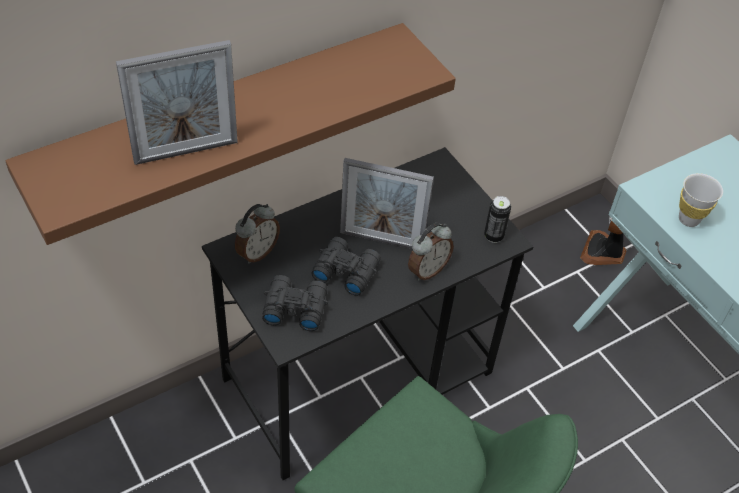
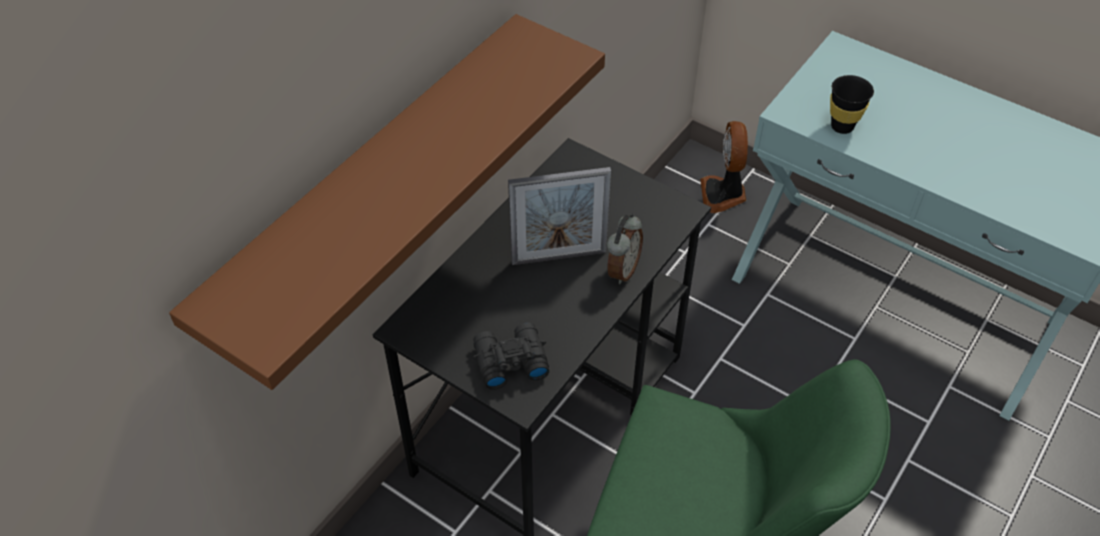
camera: 20 degrees left, 0 degrees up
(186, 152) = (372, 228): picture frame -> none
(257, 252) = (436, 318): alarm clock -> none
(345, 270) = (540, 302): black binoculars -> none
(493, 236) = (667, 211): can -> none
(688, 219) = (842, 126): white cup -> black cup

